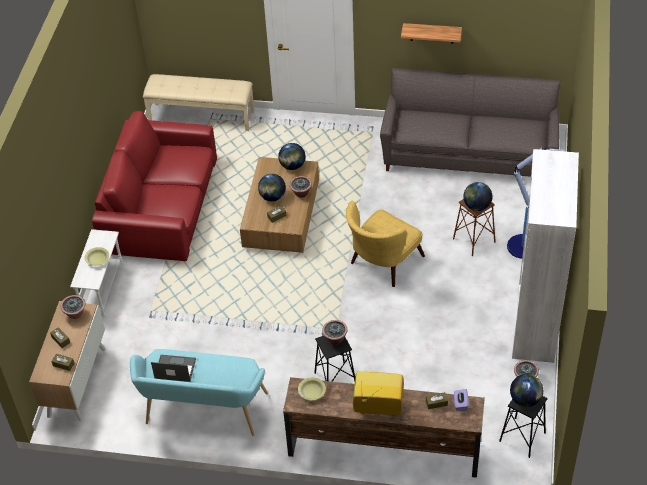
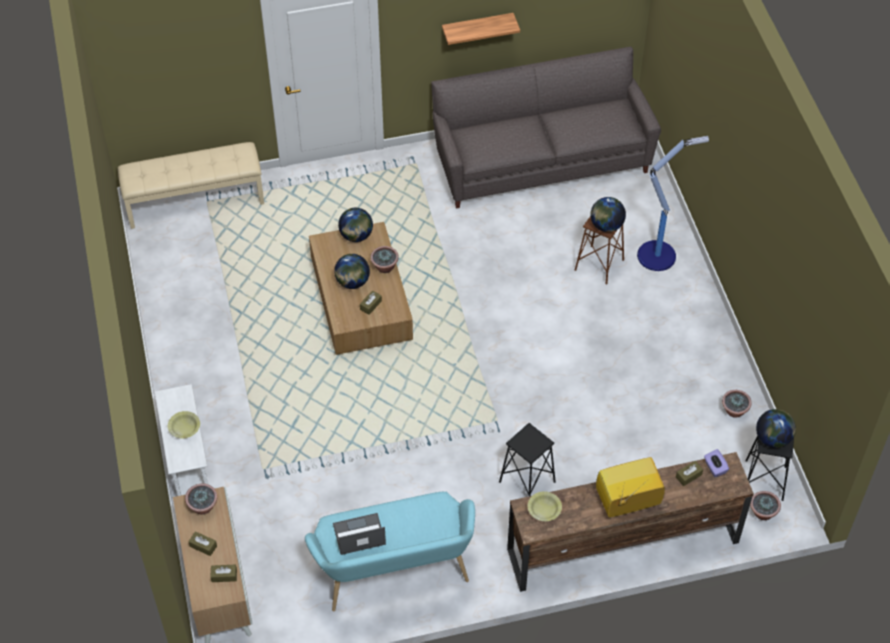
camera: 25 degrees left, 5 degrees up
(162, 206) = (206, 332): red sofa -> none
(335, 339) = (529, 436): potted plant -> potted plant (762, 513)
(382, 264) = (509, 325): yellow armchair -> none
(535, 324) = (713, 344): white bookcase -> none

